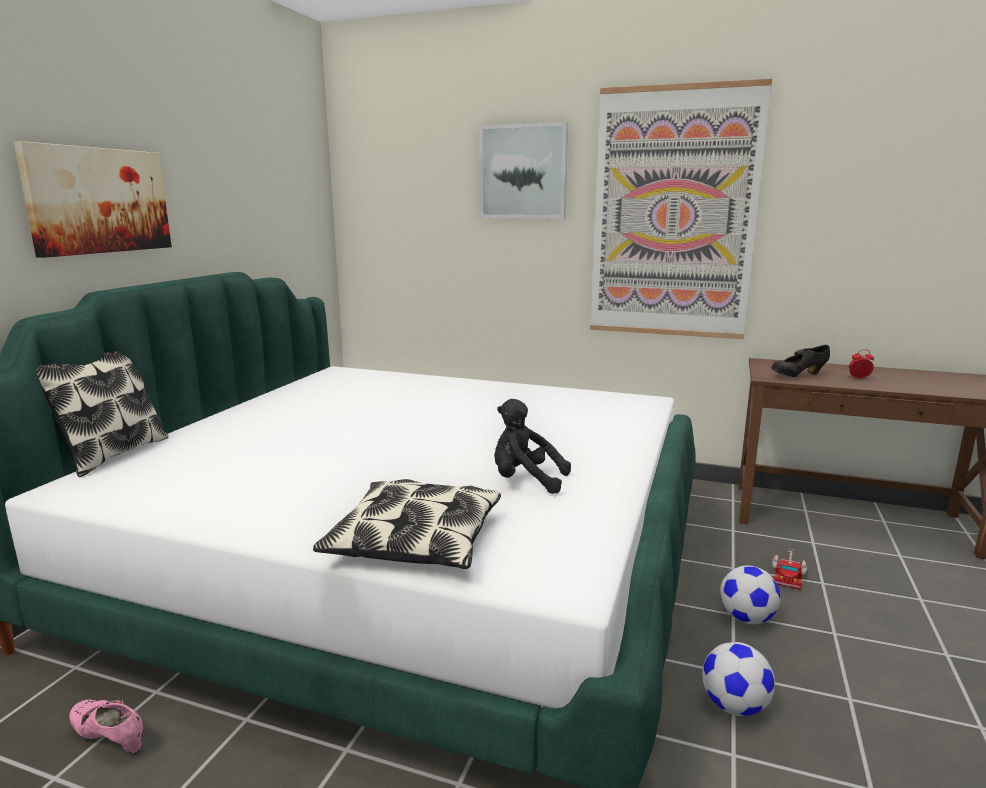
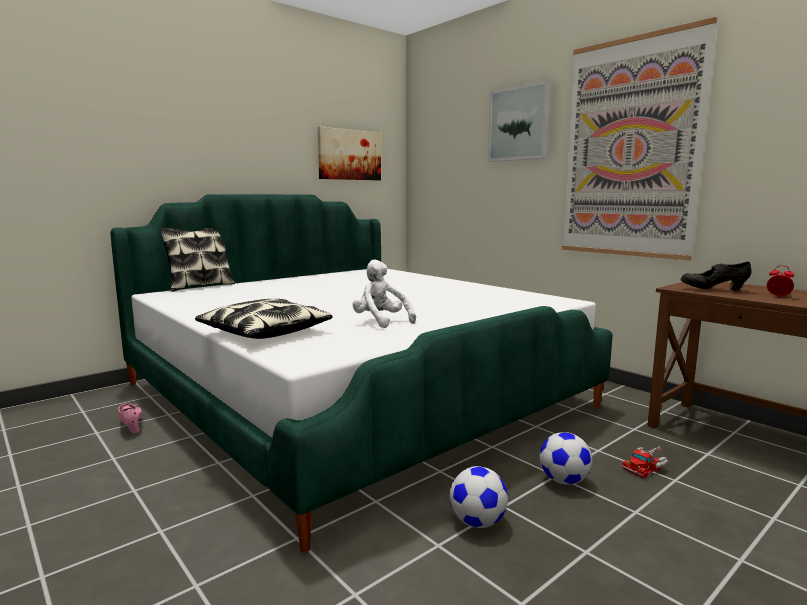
camera: 30 degrees right, 5 degrees down
(98, 200) = (221, 144): picture -> picture (349, 155)
(525, 481) = (381, 322): black plush toy -> white plush toy

